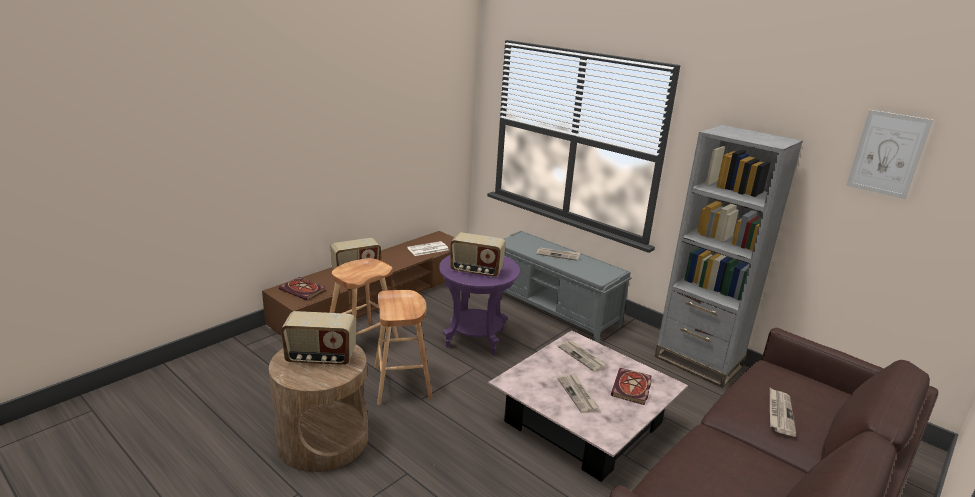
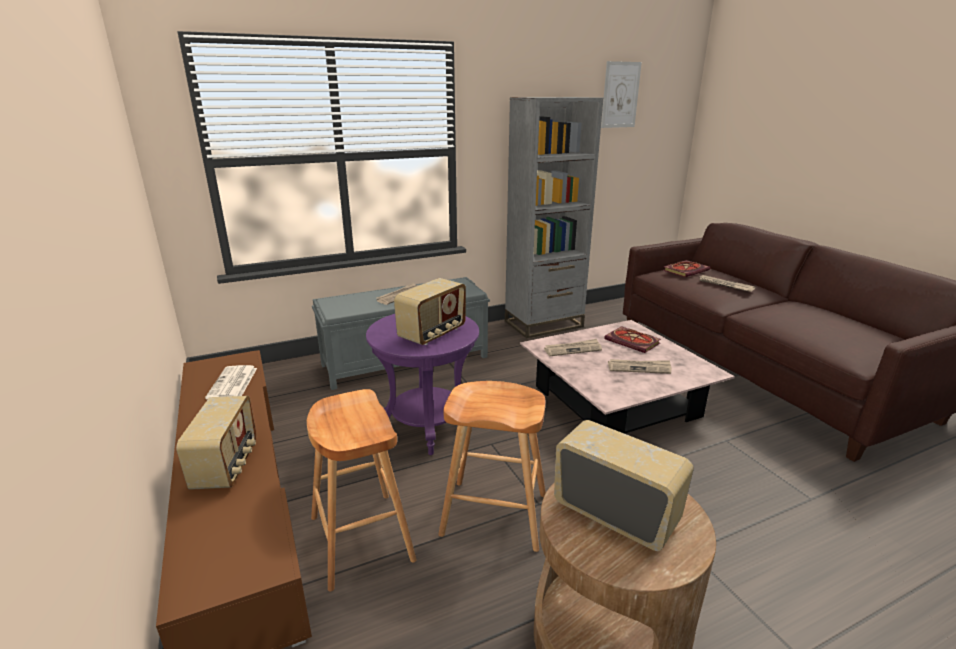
camera: 65 degrees left, 0 degrees up
(304, 290) = (228, 548): book -> book (685, 270)
(320, 358) = (615, 514): radio -> radio turned 75 degrees counterclockwise

